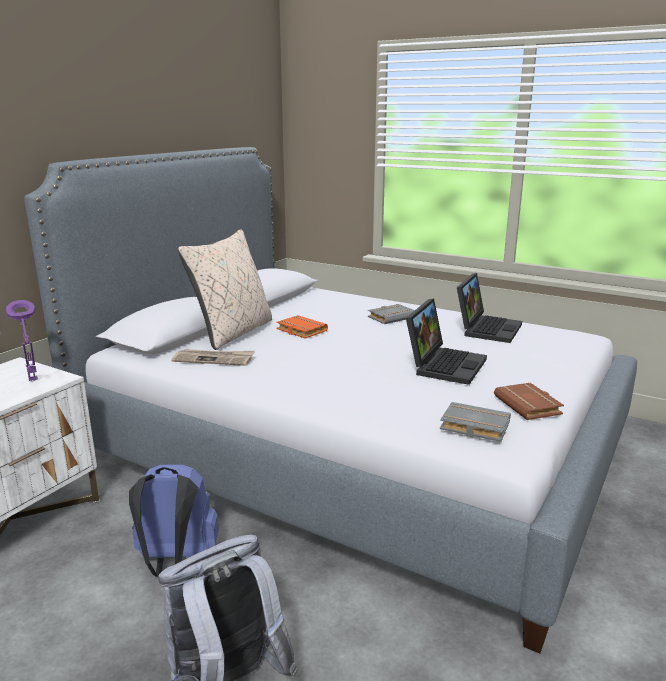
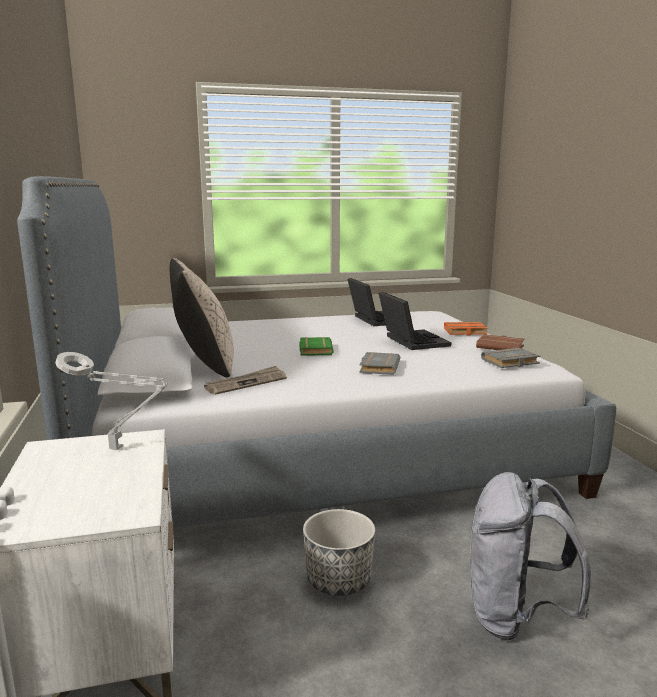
camera: 45 degrees left, 5 degrees down
(33, 381) = (119, 449): purple table lamp -> grey table lamp
(176, 563) = (338, 580): blue backpack -> planter
(300, 330) = (257, 349): orange book -> orange book (464, 332)
(337, 345) = (314, 350): none -> green book
(391, 317) = (299, 327): grey book -> grey book (378, 367)

